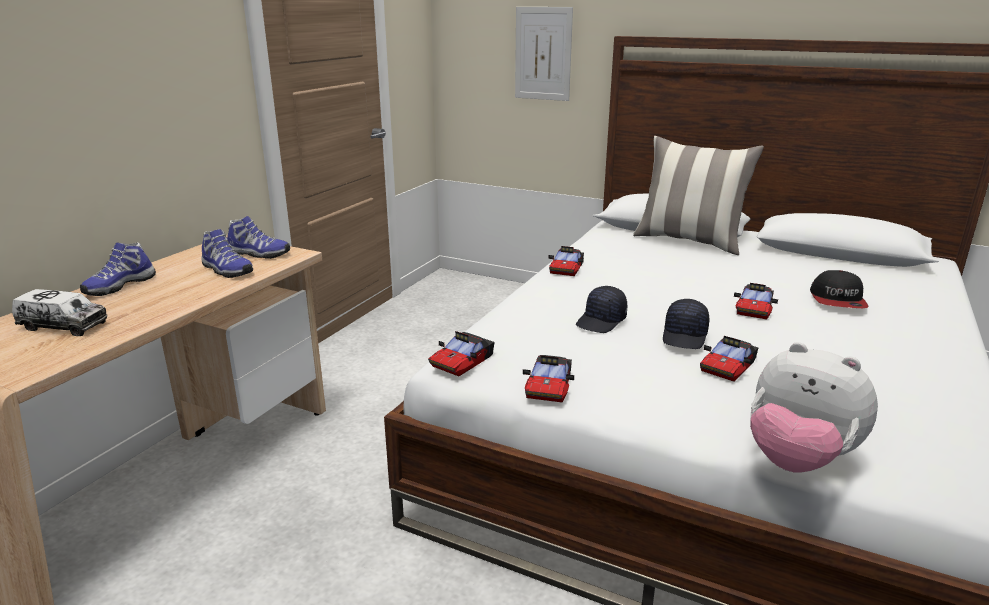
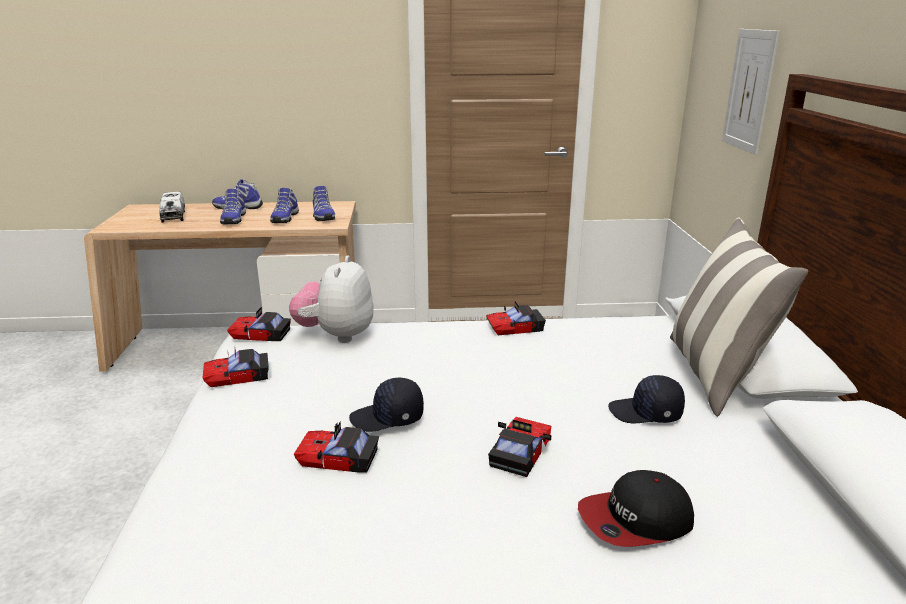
camera: 60 degrees right, 0 degrees up
(170, 294) = (233, 219): none -> shoe
(602, 321) = (382, 368): black cap -> black cap (646, 413)
(754, 308) = (520, 451): toy car -> toy car turned 120 degrees clockwise
(798, 460) = (145, 527): plush toy -> plush toy (336, 335)

